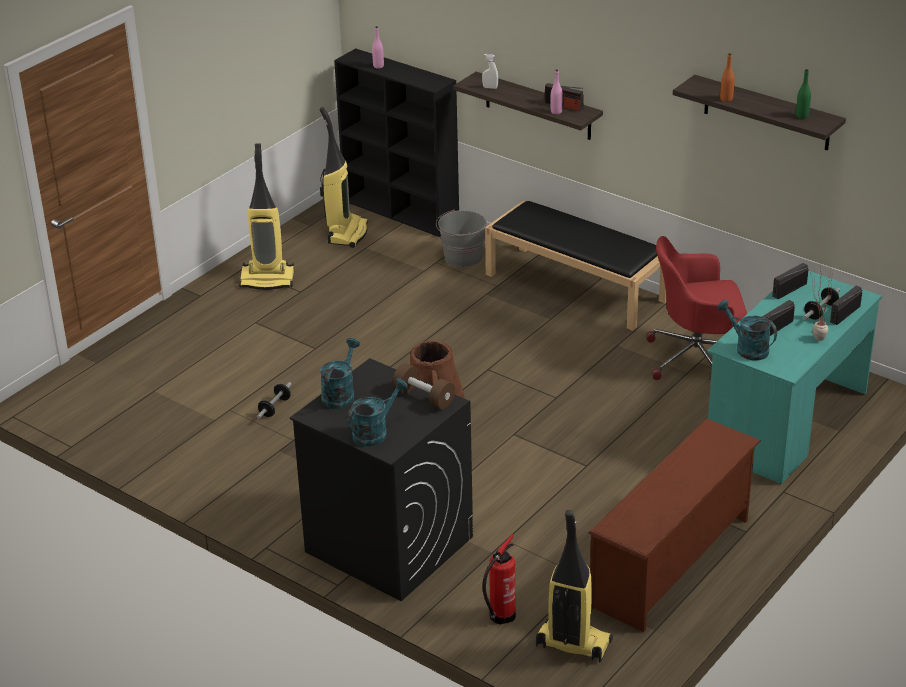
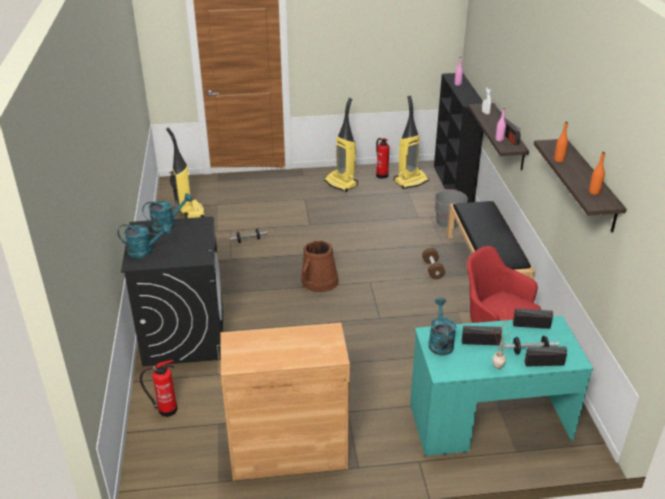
camera: 45 degrees right, 0 degrees up
(299, 243) = (381, 175): none -> fire extinguisher
(424, 397) = (196, 249): brown dumbbell -> brown dumbbell (432, 269)
(572, 644) = (169, 453): vacuum cleaner -> vacuum cleaner (190, 211)
(672, 564) = (288, 452): brown shoe rack -> brown cabinet
(802, 115) = (594, 192): green bottle -> orange bottle

